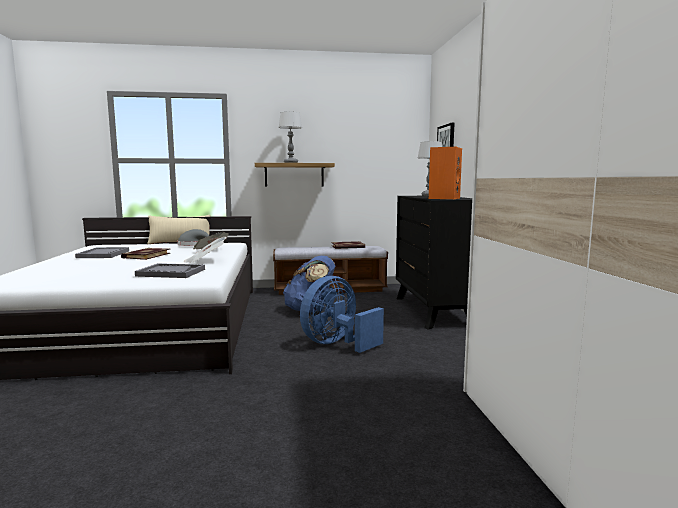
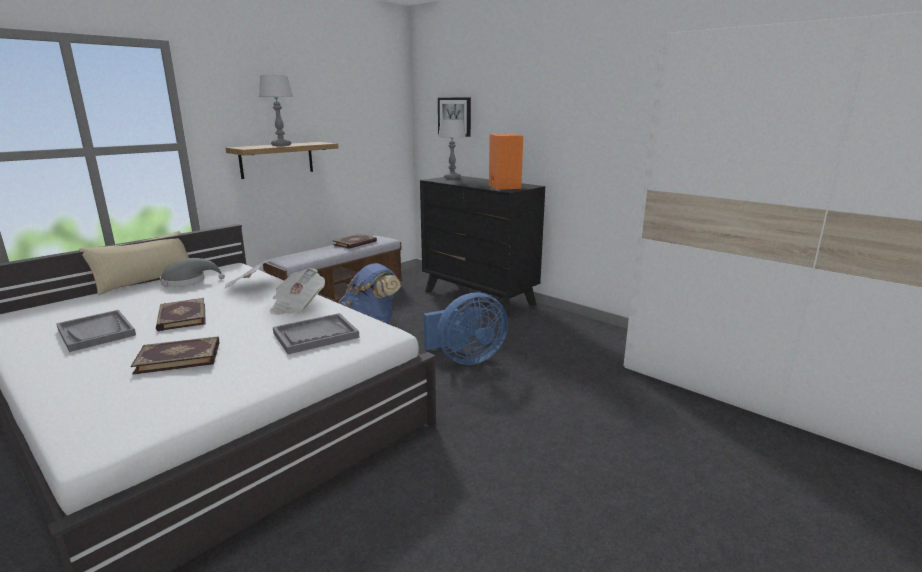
camera: 40 degrees left, 10 degrees up
(95, 267) = (179, 357): none -> book
(337, 344) = (466, 359): blue fan -> blue fan turned 120 degrees counterclockwise

